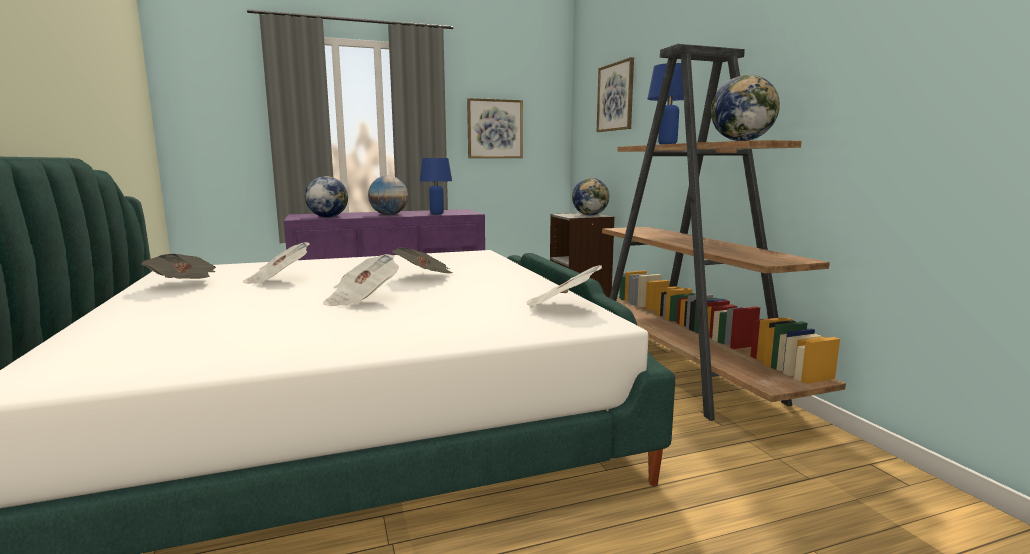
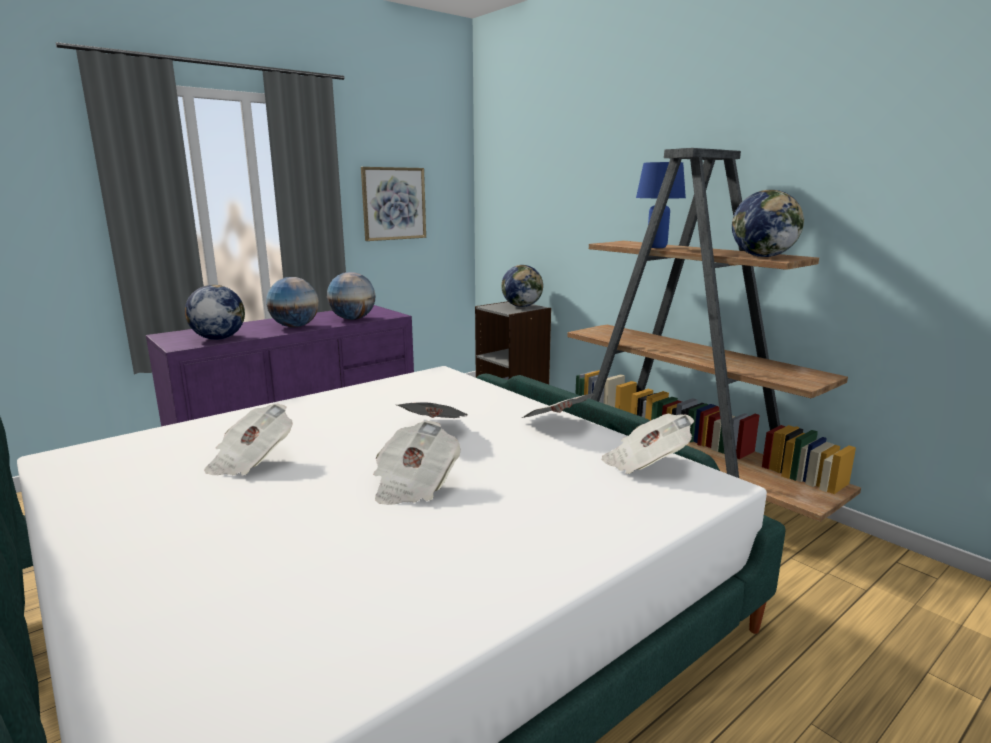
camera: 20 degrees left, 5 degrees up
(185, 285) = (121, 491): newspaper -> newspaper (556, 424)
(437, 213) = (353, 319): blue table lamp -> globe
(615, 97) = (546, 173): picture -> none

